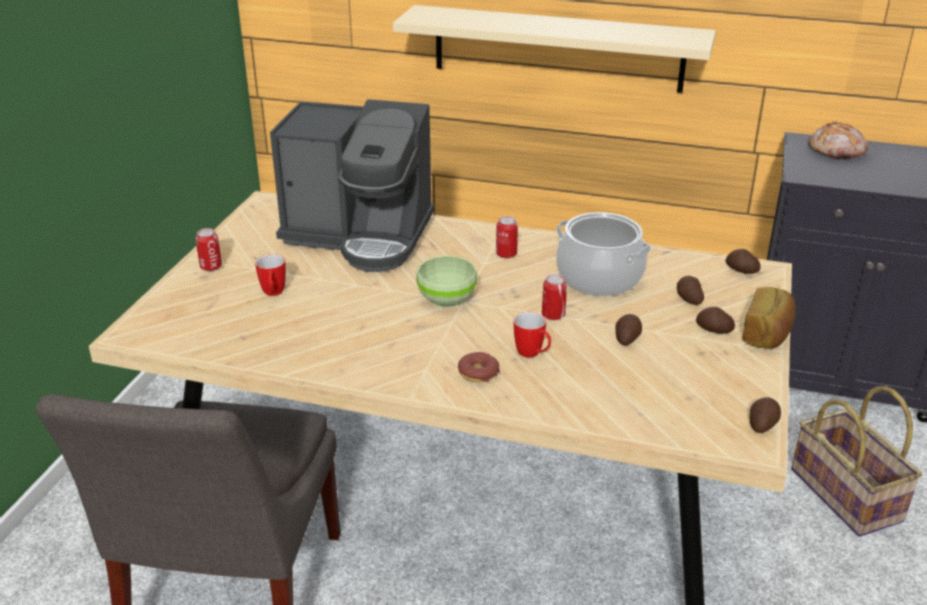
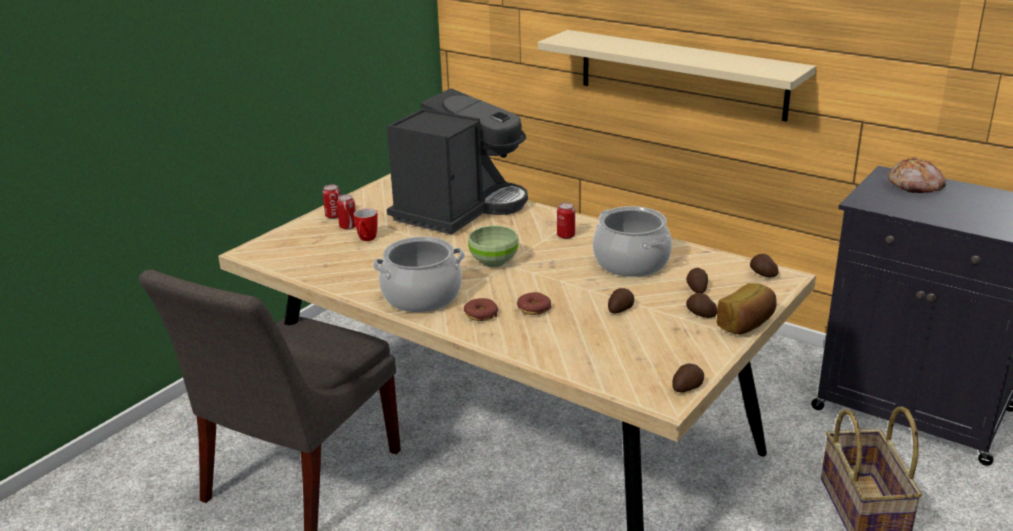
camera: 20 degrees right, 5 degrees down
(360, 235) = (459, 208): coffee machine -> coffee machine turned 90 degrees counterclockwise
(391, 360) = (421, 296): none -> cooking pot
(533, 354) = (533, 309): mug -> donut
(553, 315) = (571, 284): can -> can (348, 226)

